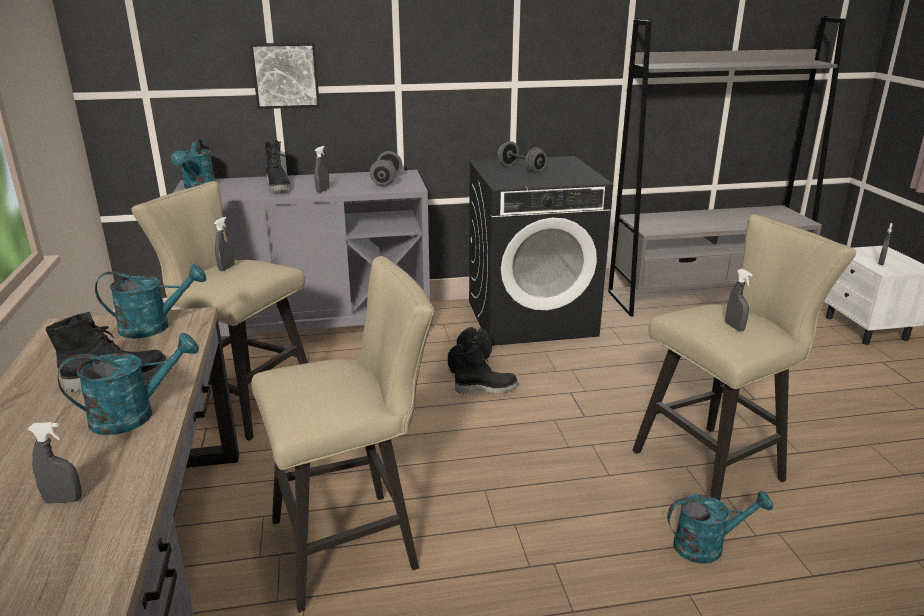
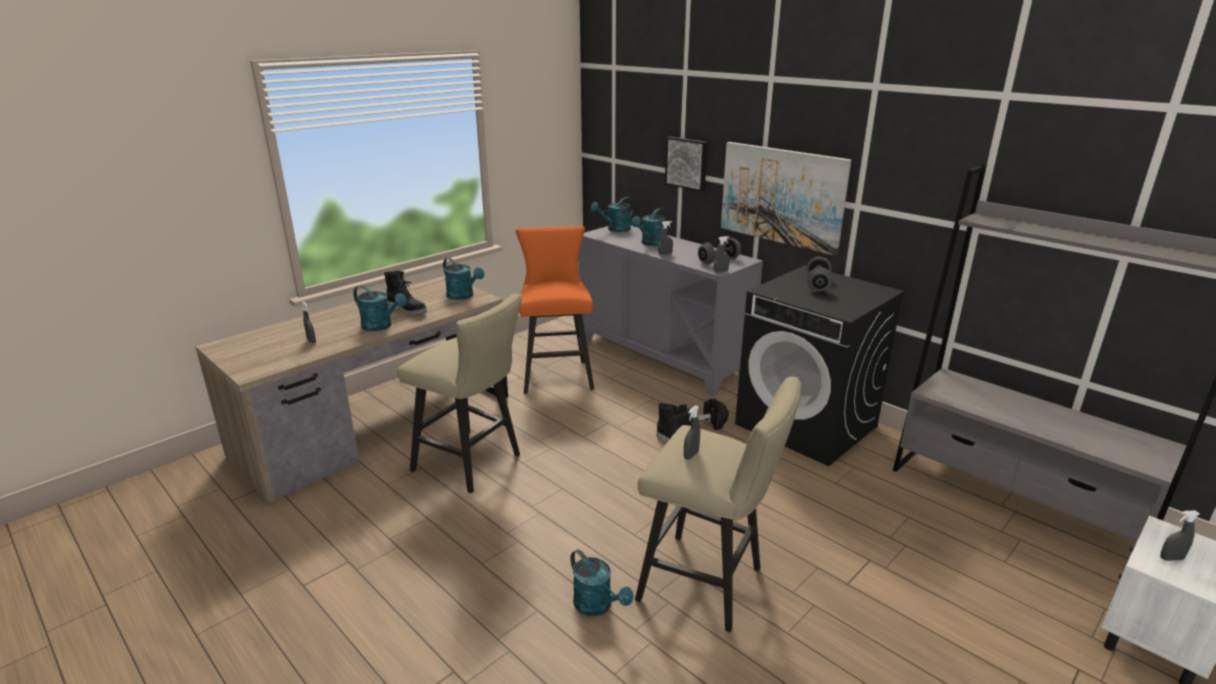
camera: 55 degrees right, 0 degrees up
(226, 268) = (553, 283): grey spray bottle -> grey spray bottle (721, 271)
(243, 401) = (557, 374): beige stool -> orange stool
(279, 187) = (650, 243): black boot -> turquoise watering can
(428, 90) = (782, 196): none -> picture

